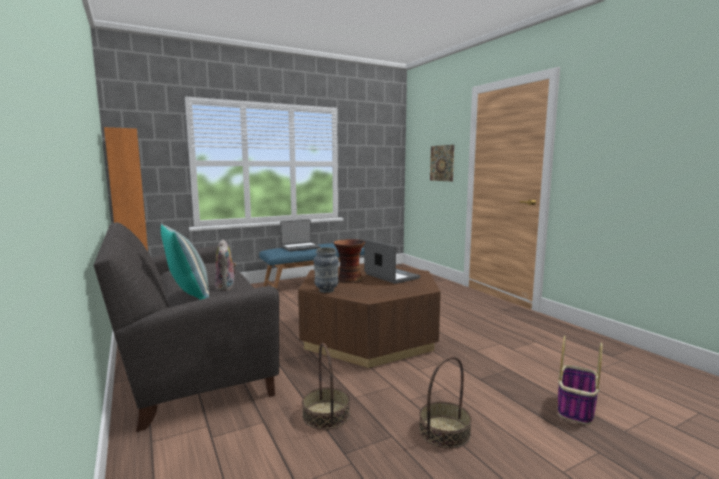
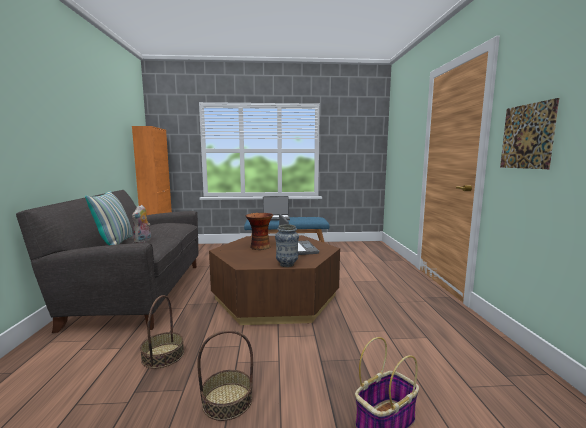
camera: 25 degrees right, 0 degrees up
(326, 290) = (226, 253): vase -> vase (287, 265)
(441, 163) = (407, 149): picture -> picture (527, 136)

